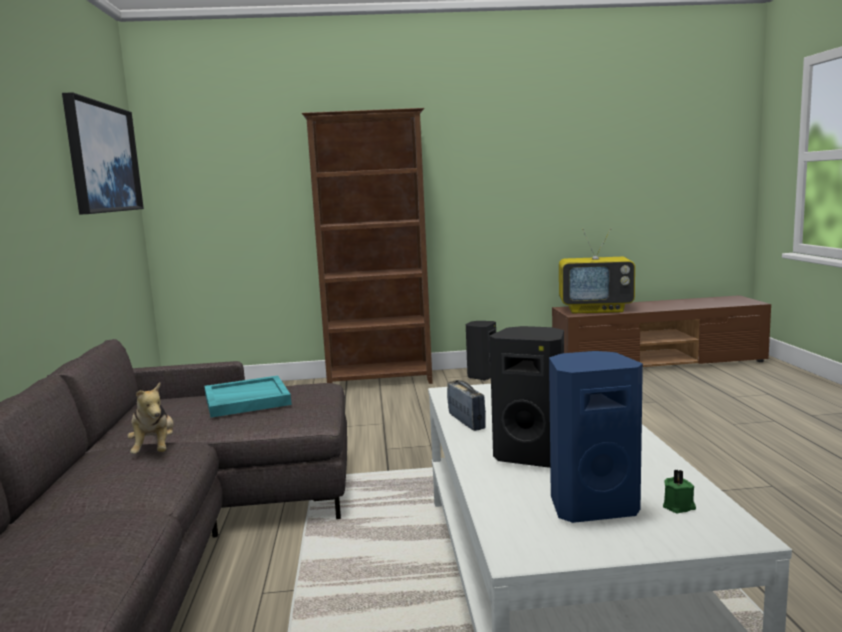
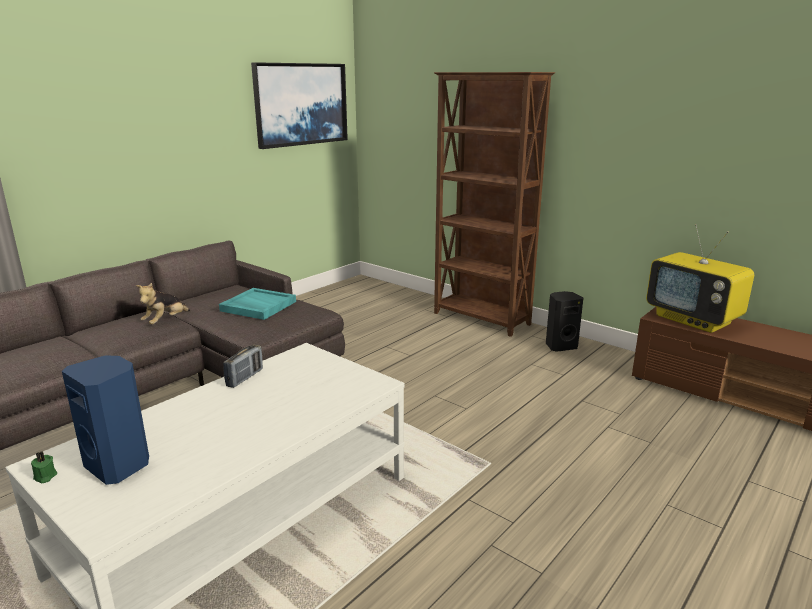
camera: 45 degrees right, 10 degrees up
(532, 456) = (196, 419): black speaker -> none
(679, 507) = (137, 497): green candle -> green candle (45, 477)

